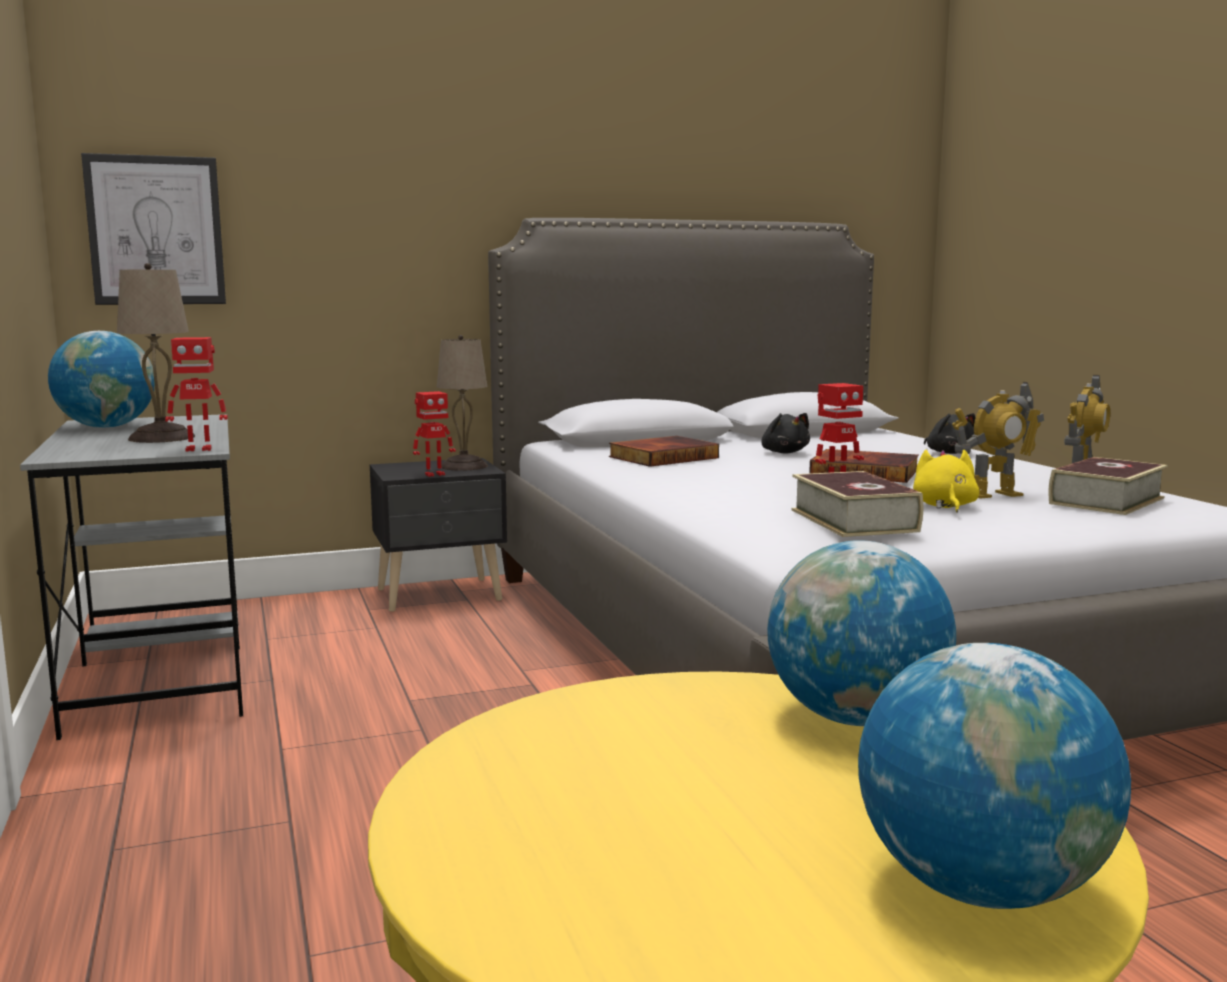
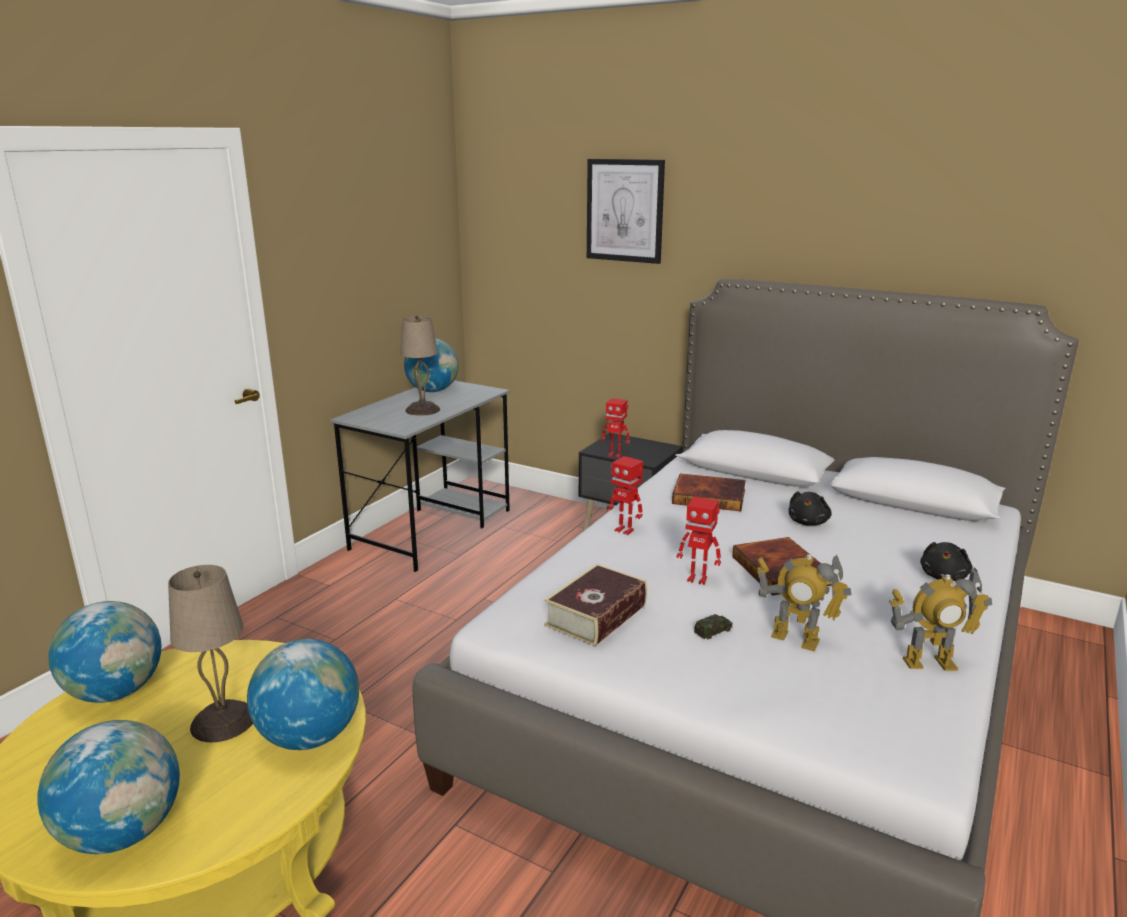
camera: 50 degrees right, 10 degrees up
(156, 231) = (507, 269): picture -> picture (625, 210)
(199, 449) = (405, 427): toy robot -> toy robot (625, 530)
(464, 466) = (649, 452): beige table lamp -> beige table lamp (222, 722)
(479, 831) = (116, 692): none -> globe
(944, 506) = (713, 631): yellow plush toy -> toy car
(1106, 501) = (854, 692): book -> none

